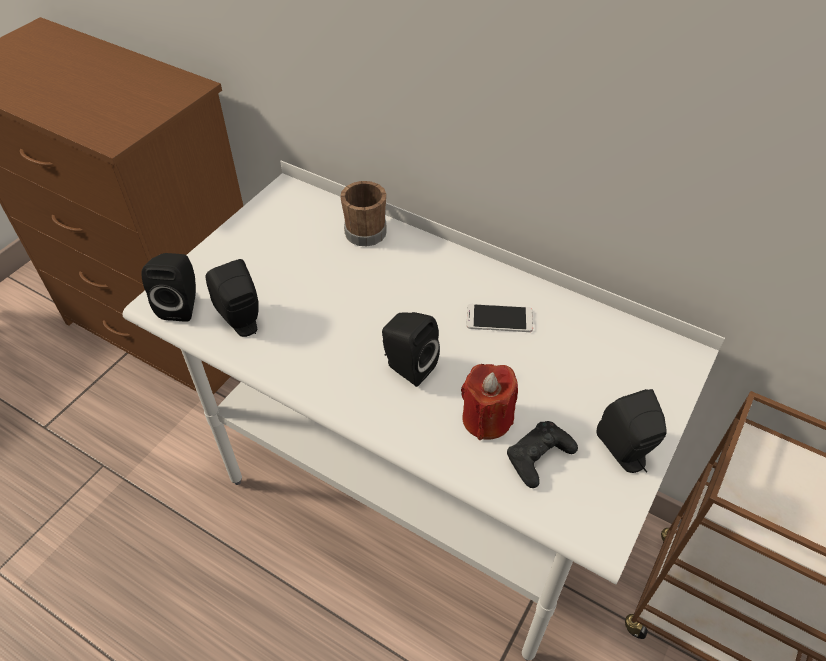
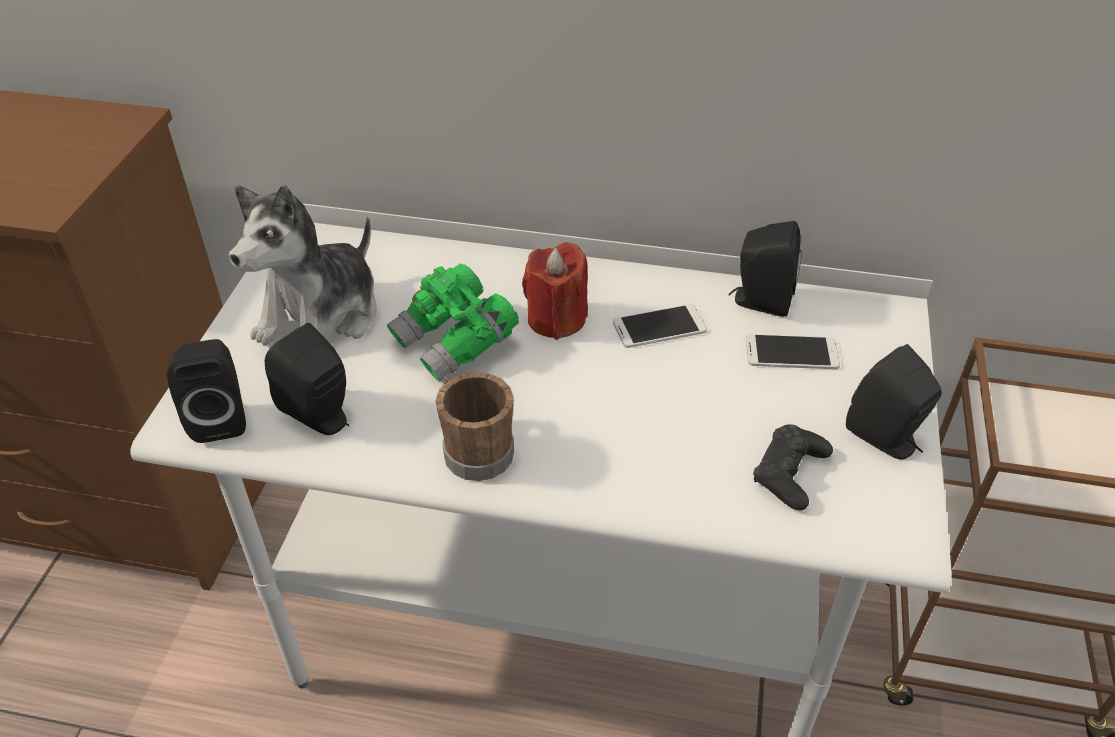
camera: 20 degrees left, 5 degrees down
(274, 252) = (321, 318): none -> plush toy
(352, 293) = (455, 343): none -> green binoculars
(367, 229) = (435, 262): brown mug -> brown mug (479, 448)
(407, 367) = (573, 413): black speaker -> black speaker (759, 301)
(486, 419) = (705, 447): red candle -> red candle (556, 319)
(587, 365) = (791, 353): none -> phone

